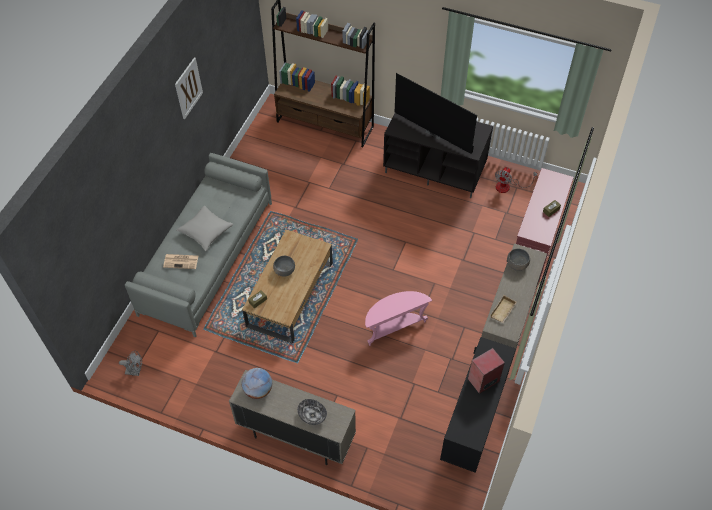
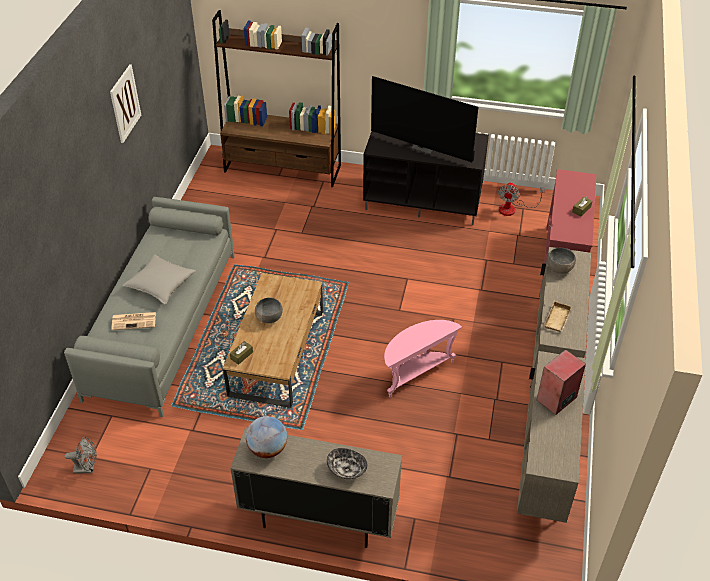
camera: 10 degrees left, 10 degrees down
(472, 425) = (542, 471): black cabinet -> beige cabinet

